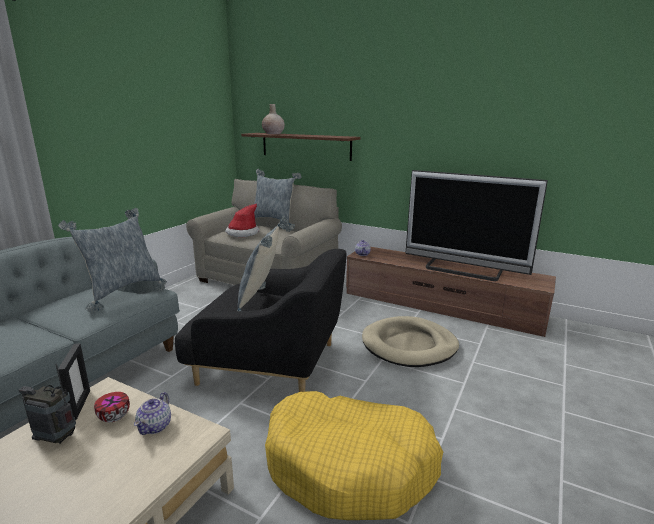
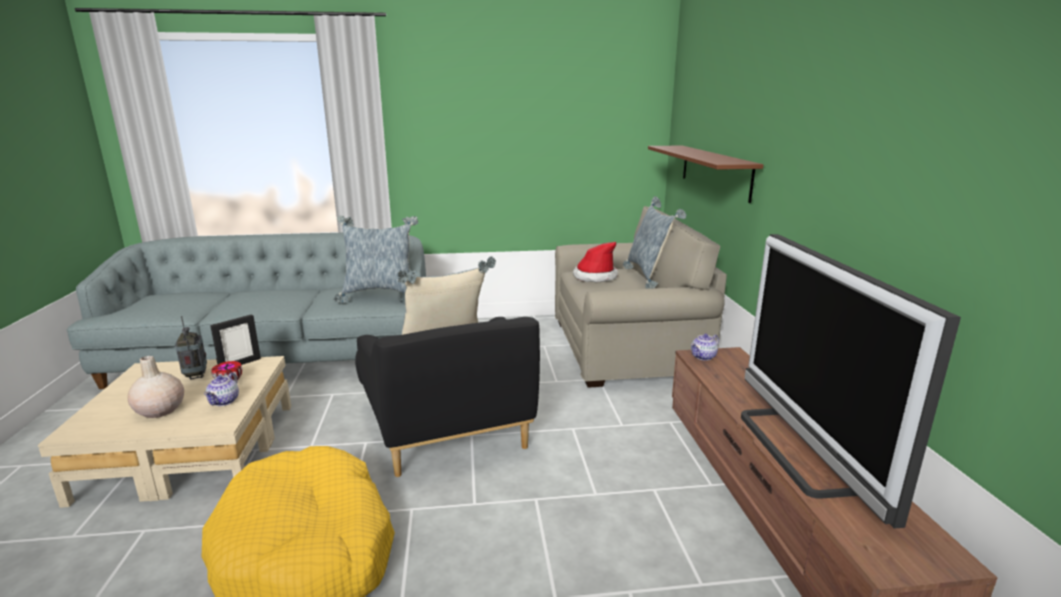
camera: 55 degrees right, 0 degrees up
(155, 426) = (224, 401): teapot -> teapot turned 60 degrees counterclockwise
(273, 133) = (681, 149): beige vase -> beige vase (160, 411)
(409, 345) = (600, 509): beige dog bed -> none

